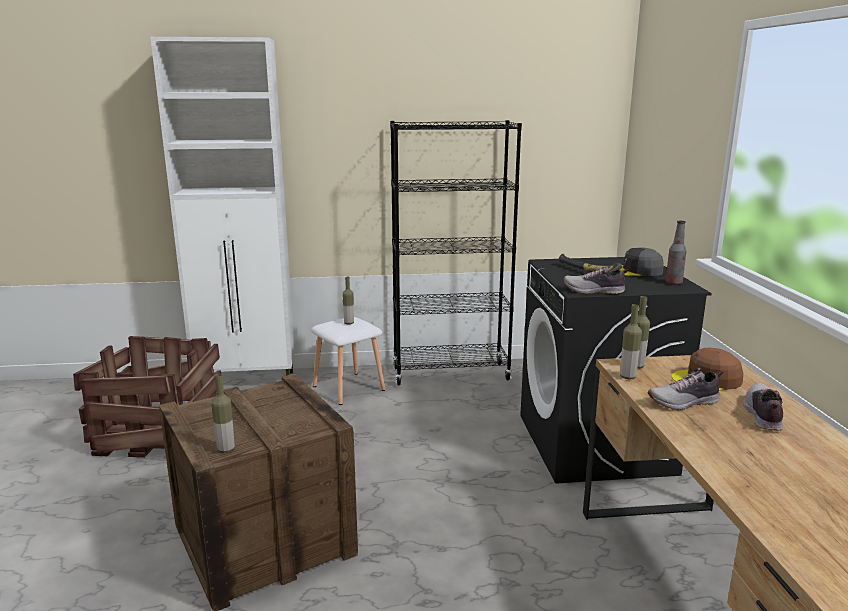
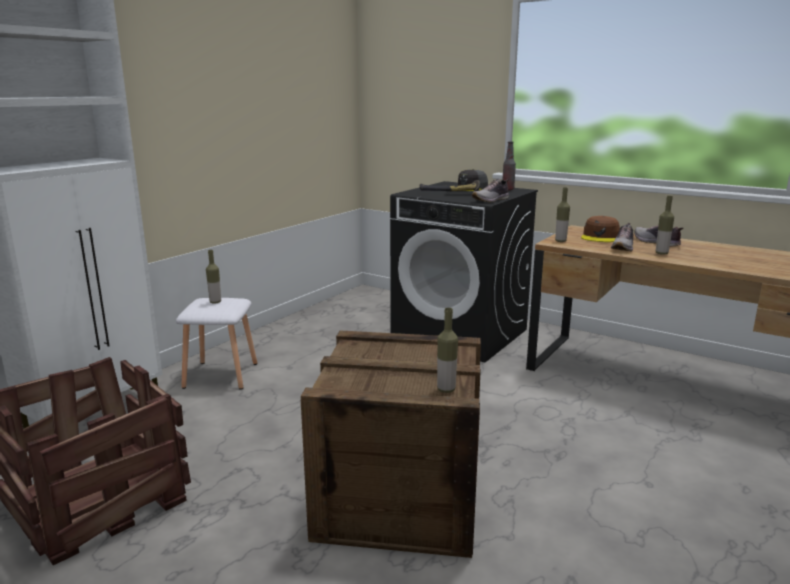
camera: 50 degrees left, 0 degrees up
(451, 374) = (284, 332): black bookcase -> none
(627, 377) = (573, 246): bottle -> bottle (661, 253)

